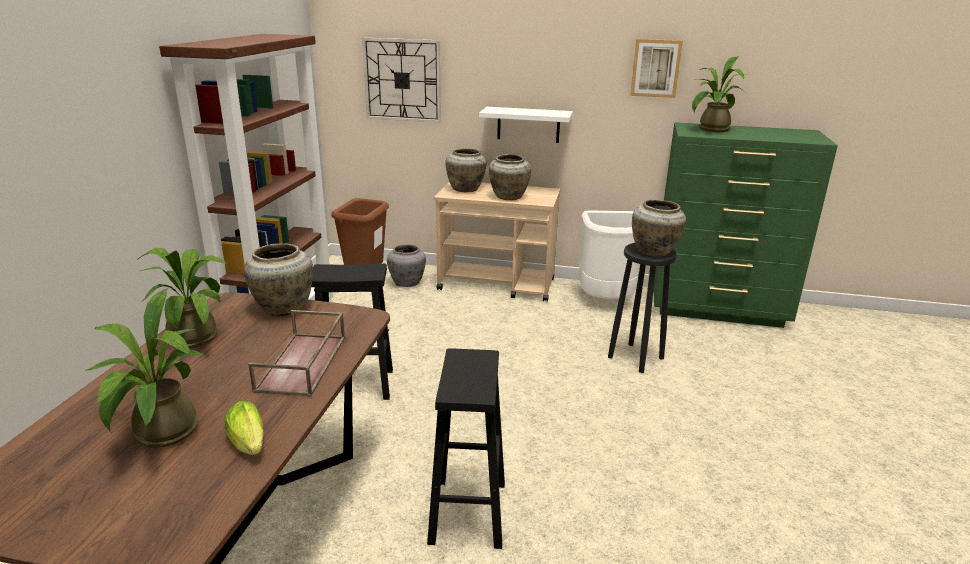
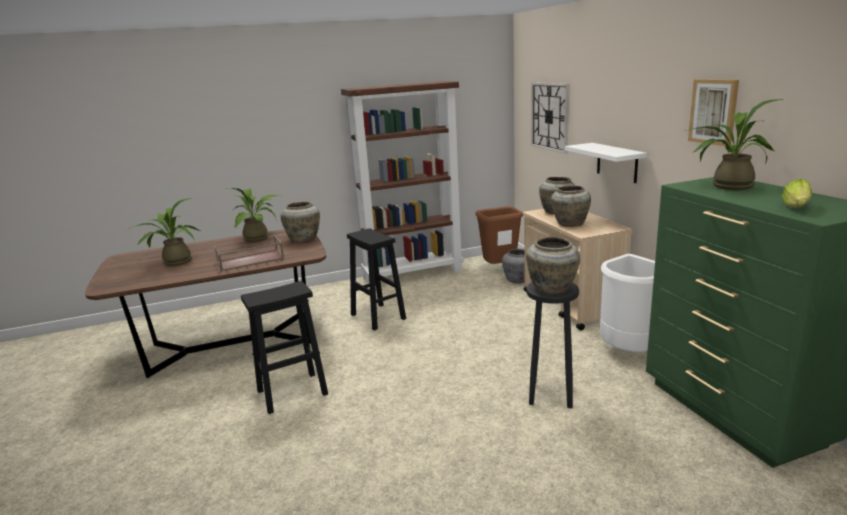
camera: 60 degrees right, 5 degrees down
(249, 444) = (175, 275): lettuce -> lettuce (796, 207)

